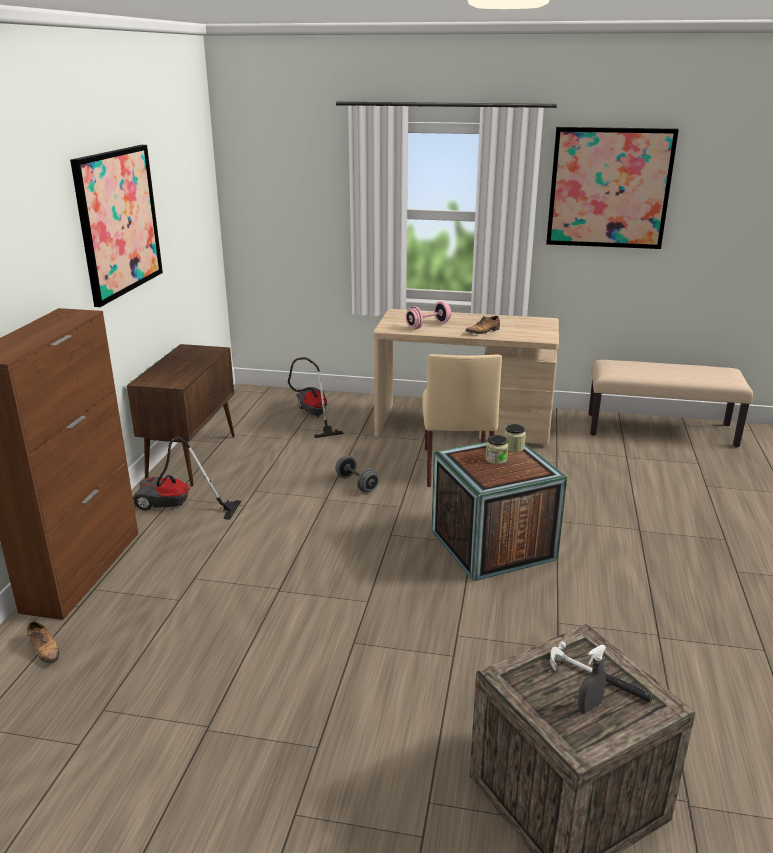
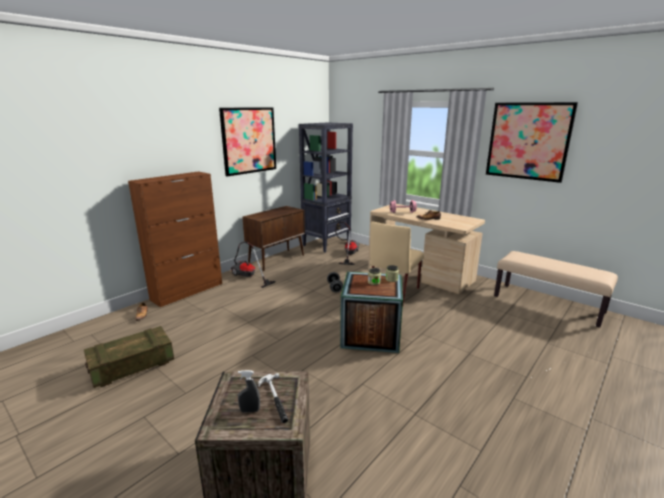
camera: 30 degrees right, 5 degrees down
(156, 746) = (132, 366): none -> crate
(252, 403) = (327, 244): none -> black bookcase

